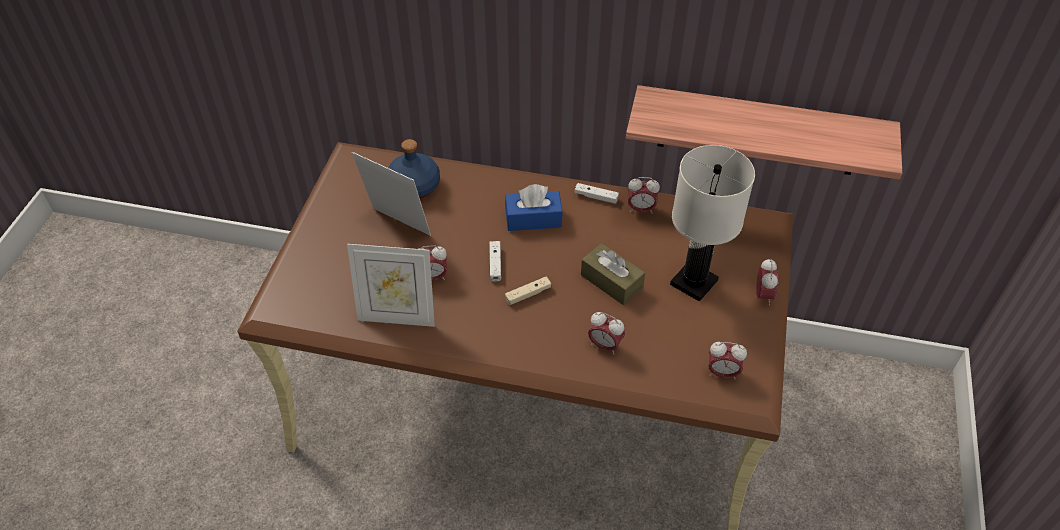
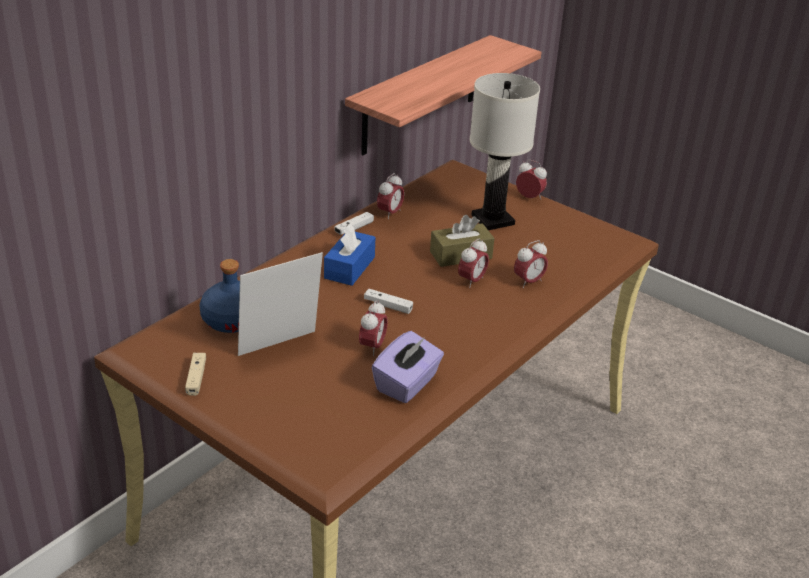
camera: 65 degrees left, 15 degrees down
(397, 317) = (407, 384): picture frame -> purple tissue box
(528, 294) = (440, 300): beige game controller -> beige game controller (196, 378)
(722, 373) = (593, 241): alarm clock -> alarm clock (471, 281)

